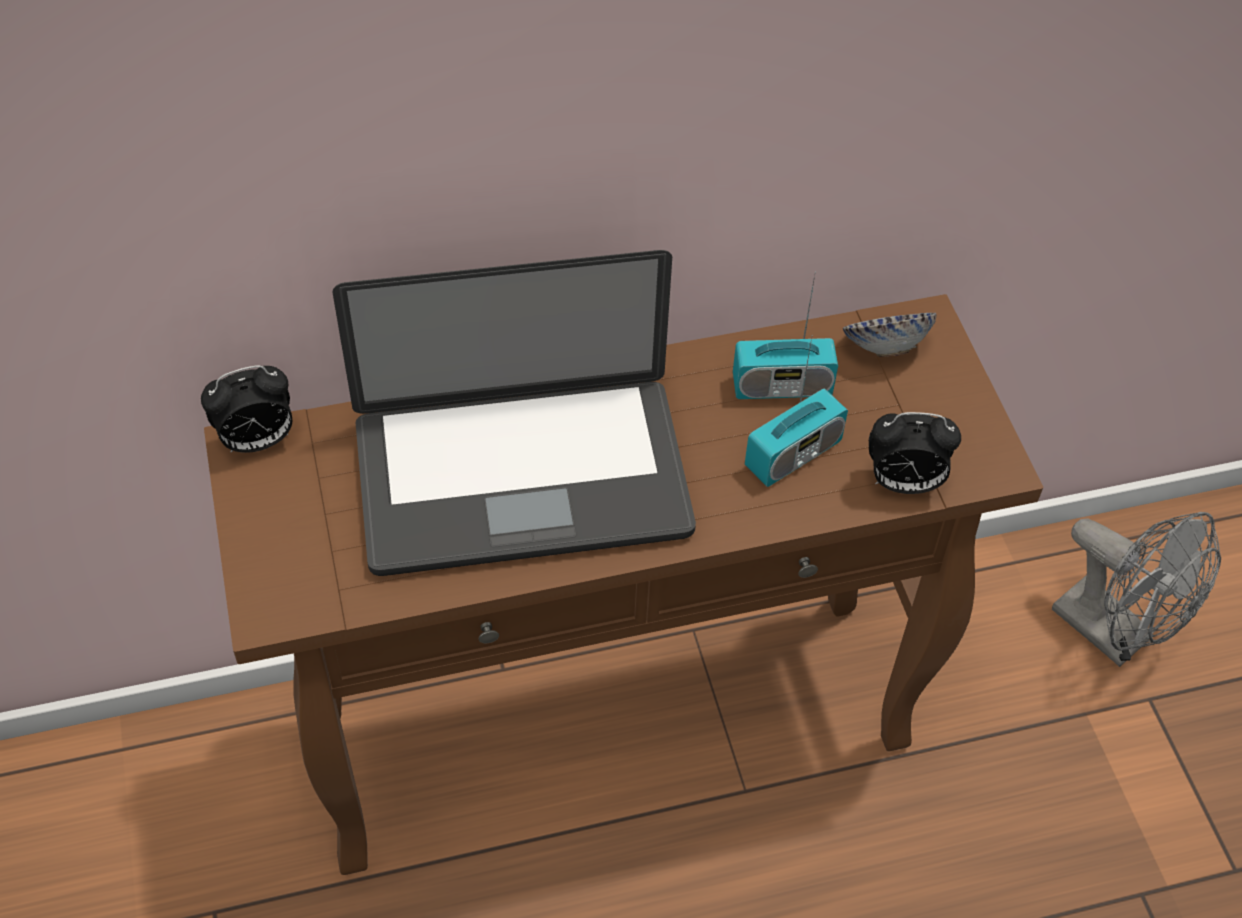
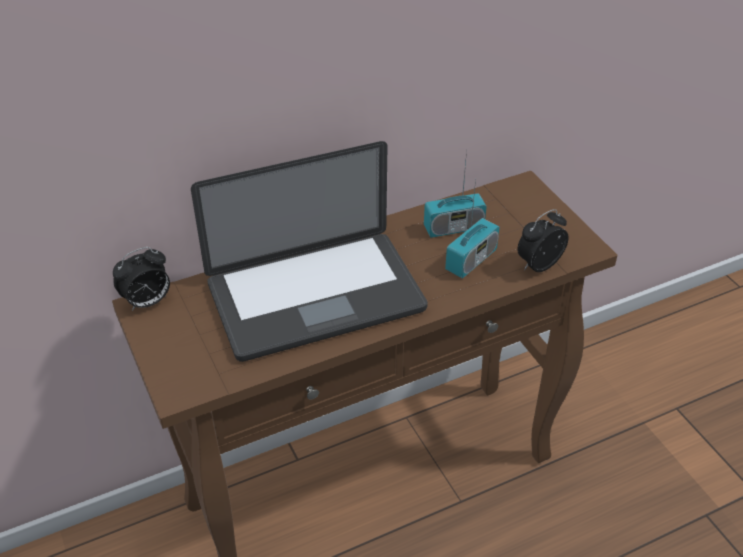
camera: 10 degrees left, 10 degrees down
(884, 348) = (505, 200): bowl -> none
(903, 483) = (538, 264): alarm clock -> alarm clock turned 150 degrees clockwise
(1114, 634) = (646, 377): grey fan -> none

